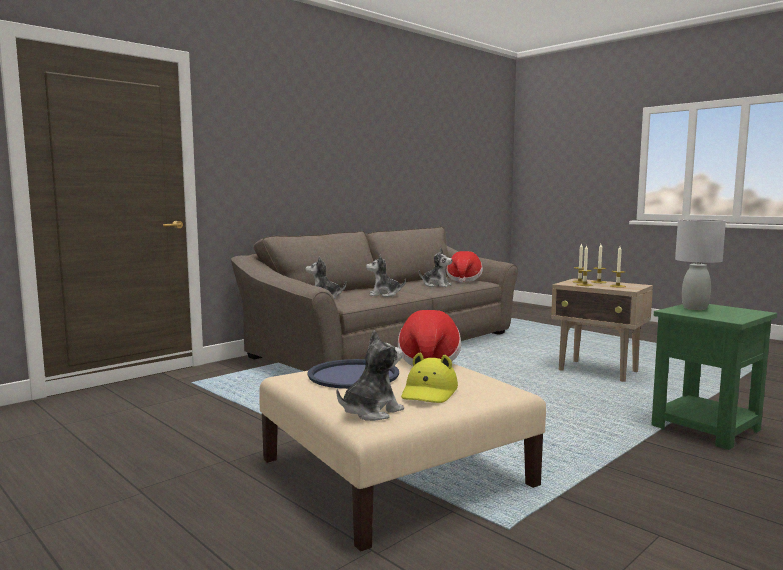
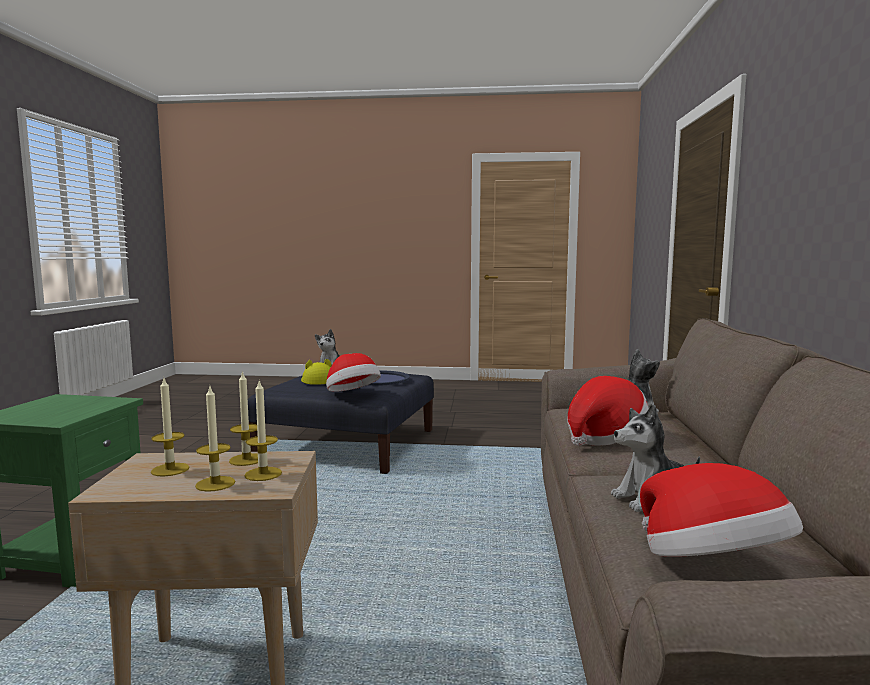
camera: 140 degrees right, 0 degrees up
(384, 295) = (603, 437): plush toy -> hat
(393, 473) = (349, 444): beige ottoman -> blue ottoman
(694, 308) = (80, 410): grey table lamp -> none

